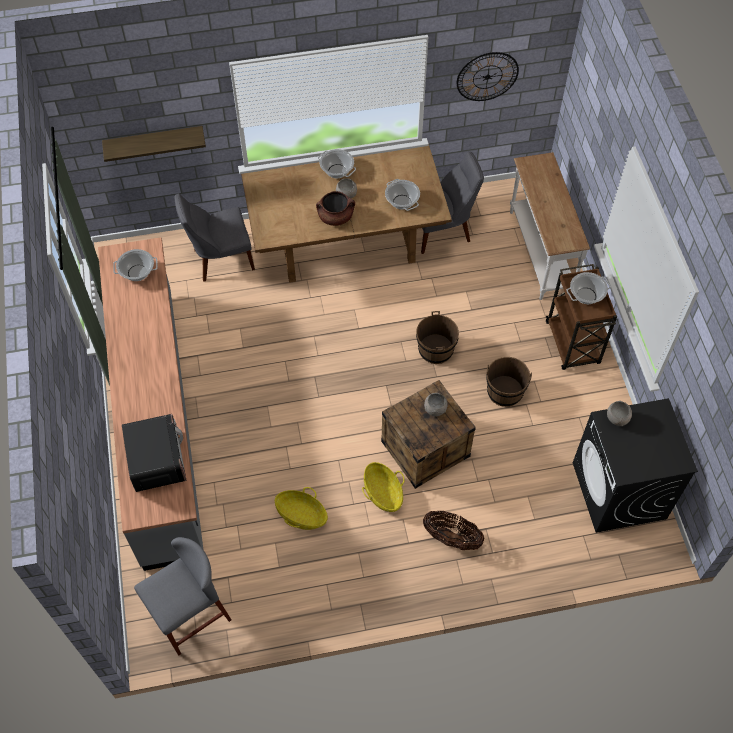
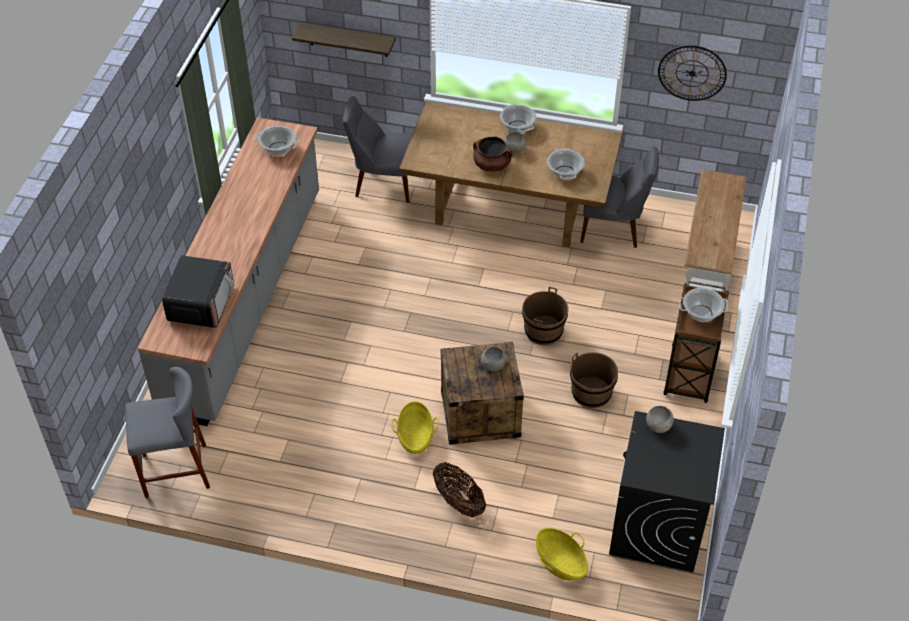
camera: 25 degrees right, 10 degrees down
(301, 515) = (327, 426): basket -> basket (560, 562)

